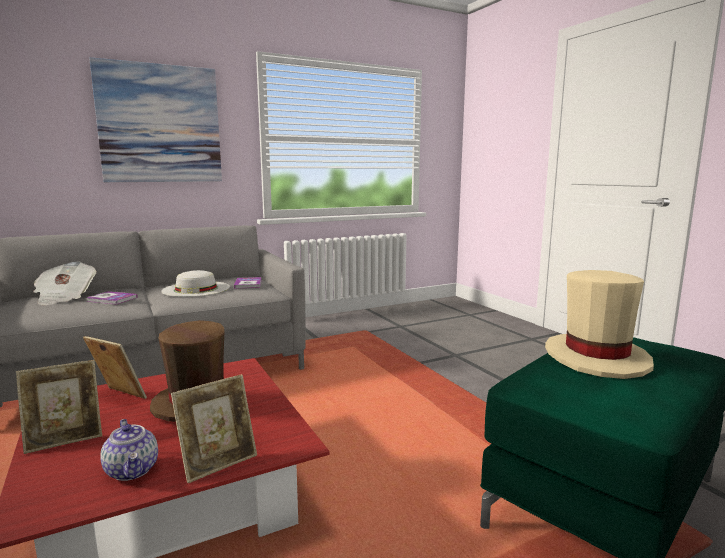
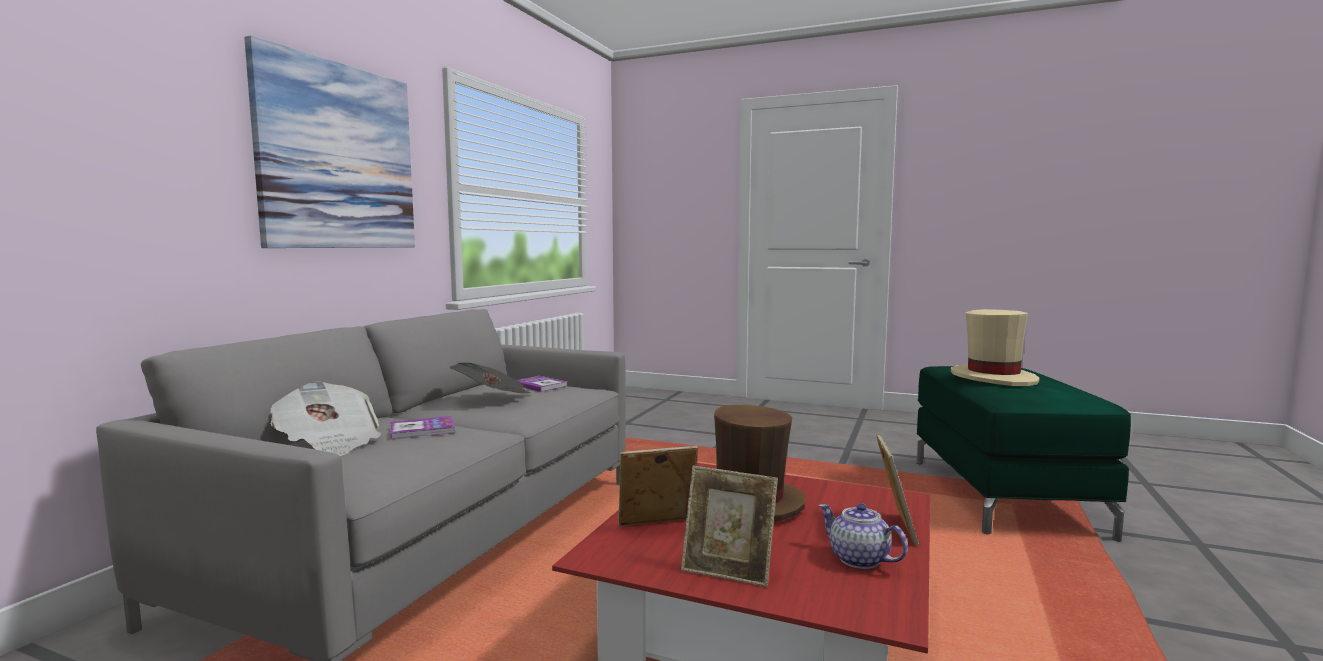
camera: 40 degrees left, 5 degrees down
(65, 439) = (728, 571): picture frame -> picture frame turned 90 degrees clockwise
(133, 470) = (858, 559): teapot -> teapot turned 150 degrees counterclockwise
(196, 289) = (494, 400): white hat -> newspaper

